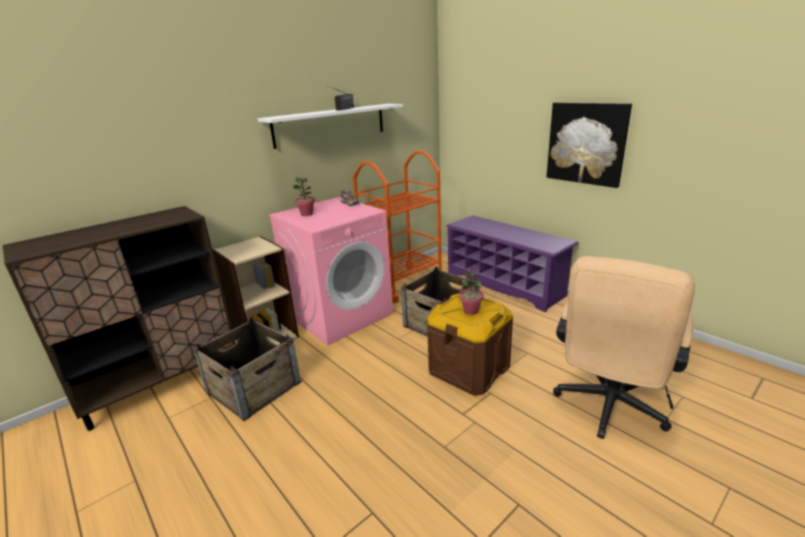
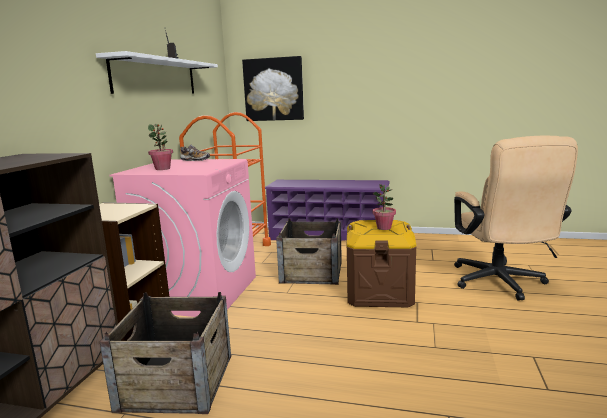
camera: 35 degrees left, 10 degrees down
(586, 143) = (385, 96): picture -> picture (273, 89)

